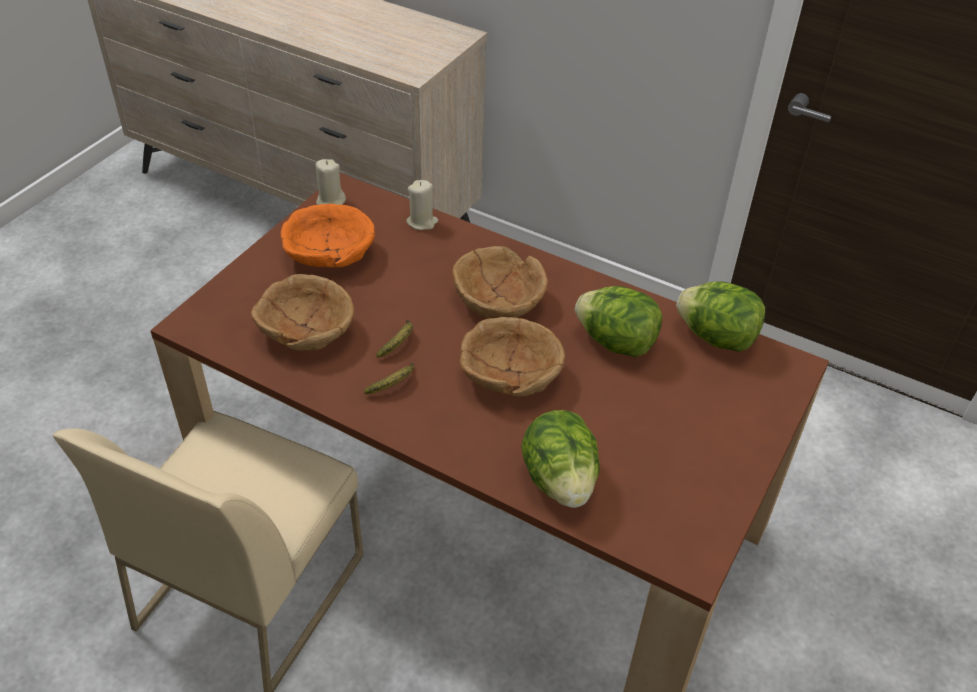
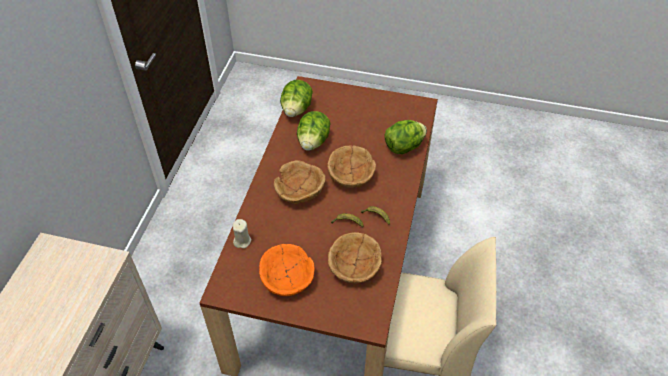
camera: 105 degrees left, 5 degrees up
(330, 201) = (233, 295): beige candle -> none

